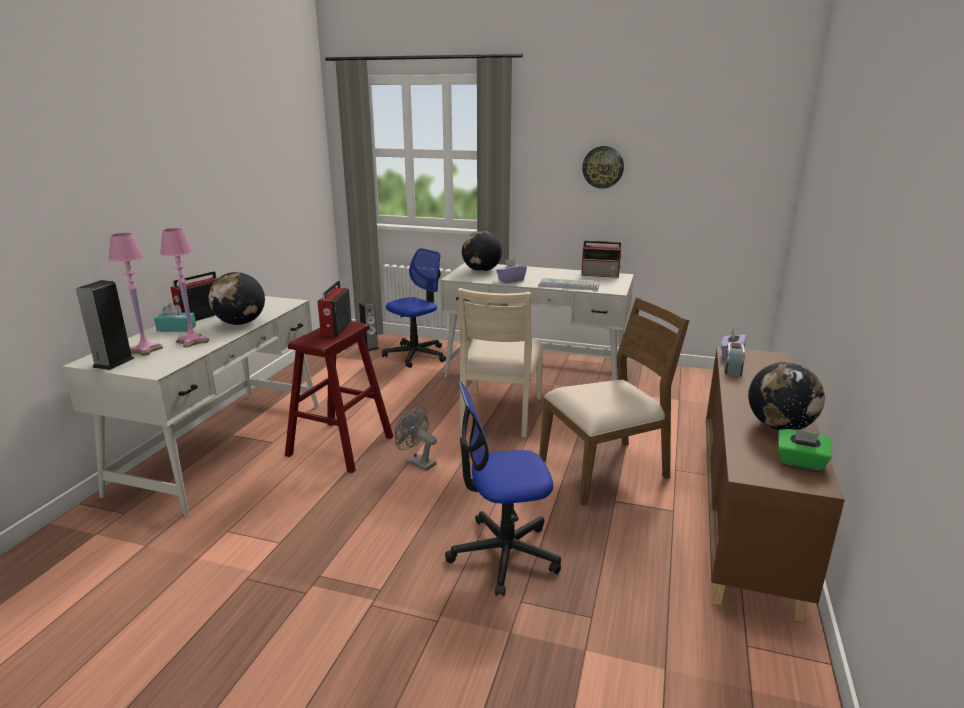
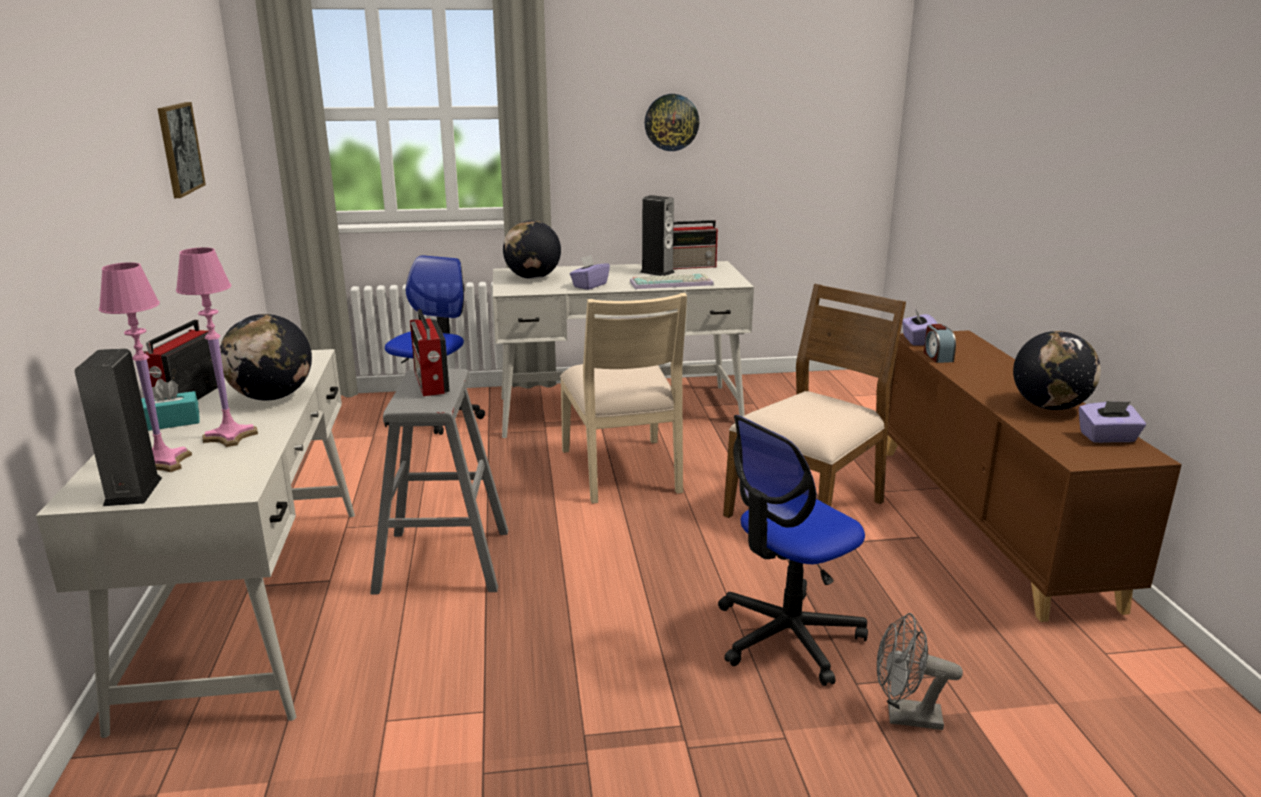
camera: 25 degrees left, 0 degrees up
(257, 170) = (179, 149): none -> picture
(340, 446) = (443, 561): red stool -> grey stool
(369, 347) = (351, 416): speaker -> speaker (657, 272)
(417, 463) = (574, 556): grey fan -> grey fan (905, 717)
(800, 462) = (1107, 438): green tissue box -> purple tissue box

